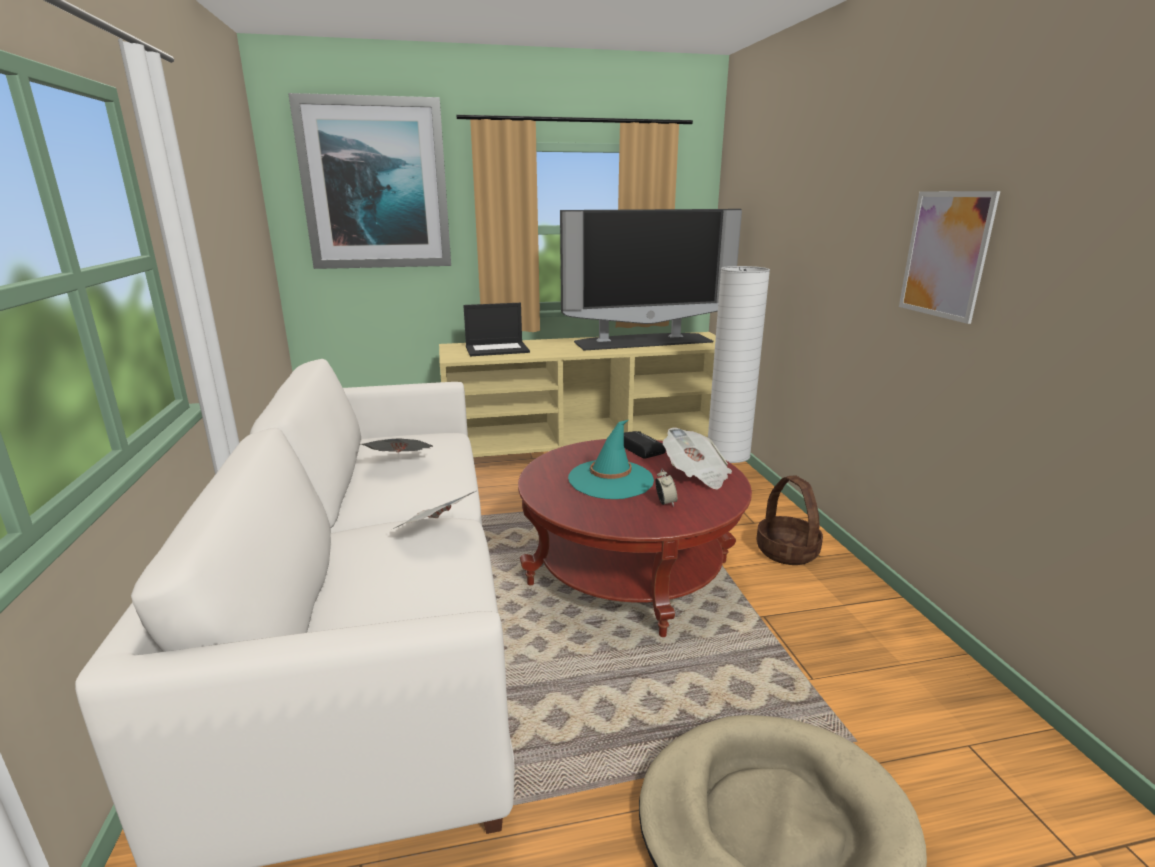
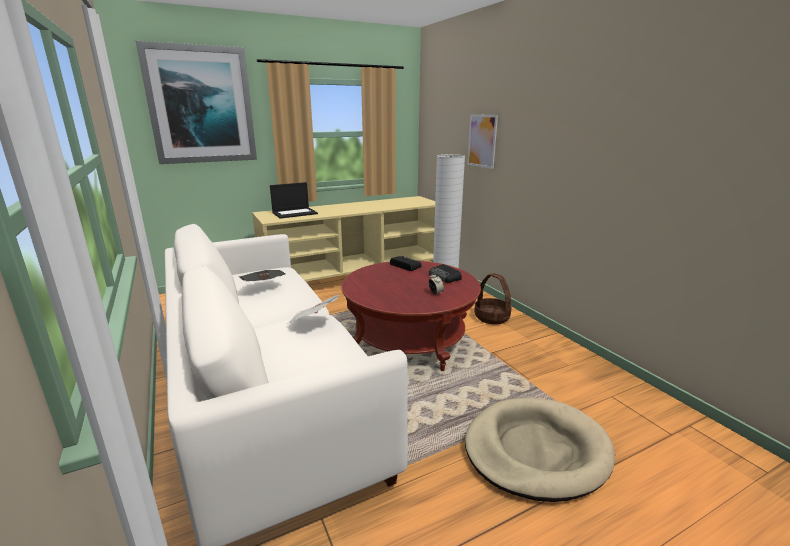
camera: 15 degrees left, 0 degrees up
(611, 480) = (398, 284): turquoise hat -> none
(642, 341) = (384, 203): television -> none
(696, 475) = (445, 277): newspaper -> radio
(945, 255) = (570, 144): picture -> picture (482, 141)

